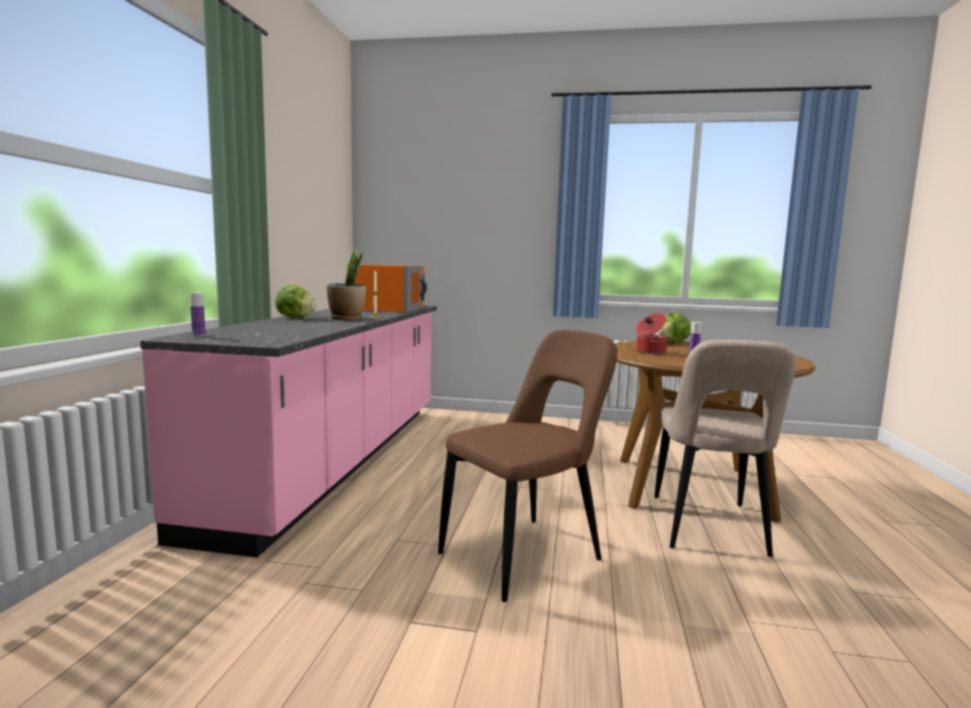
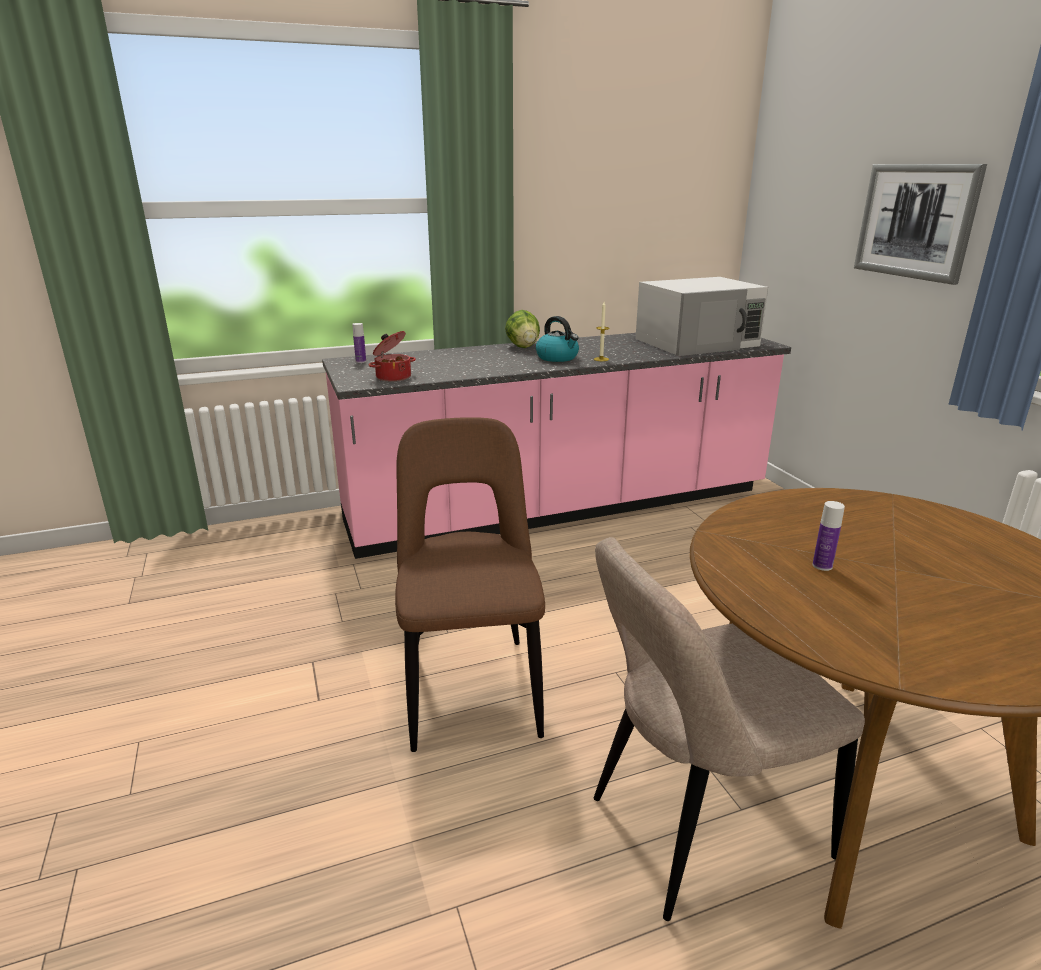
camera: 60 degrees right, 15 degrees up
(347, 318) = (558, 358): potted plant -> kettle
(388, 308) = (697, 342): orange microwave -> white microwave
(498, 224) = (915, 221): none -> picture
(526, 555) = (471, 685): brown chair -> brown chair turned 120 degrees counterclockwise
(649, 352) = (803, 526): cooking pot -> cooking pot (393, 377)
(670, 343) = (957, 527): lettuce -> none

